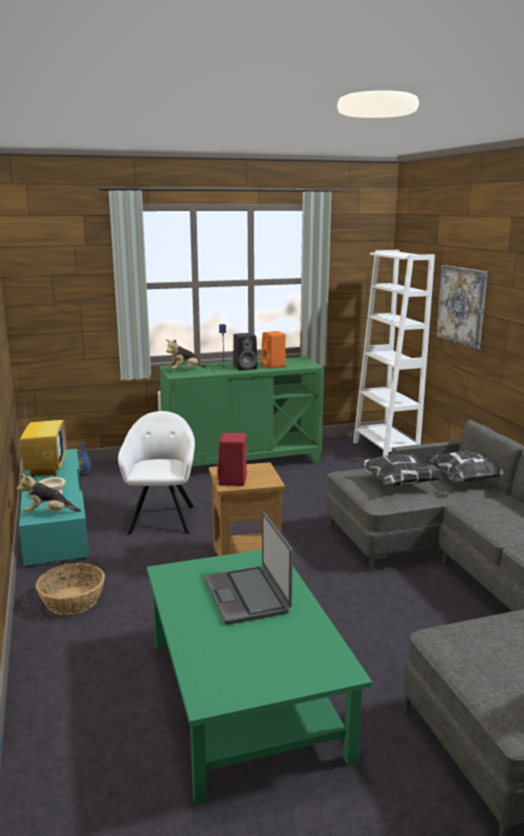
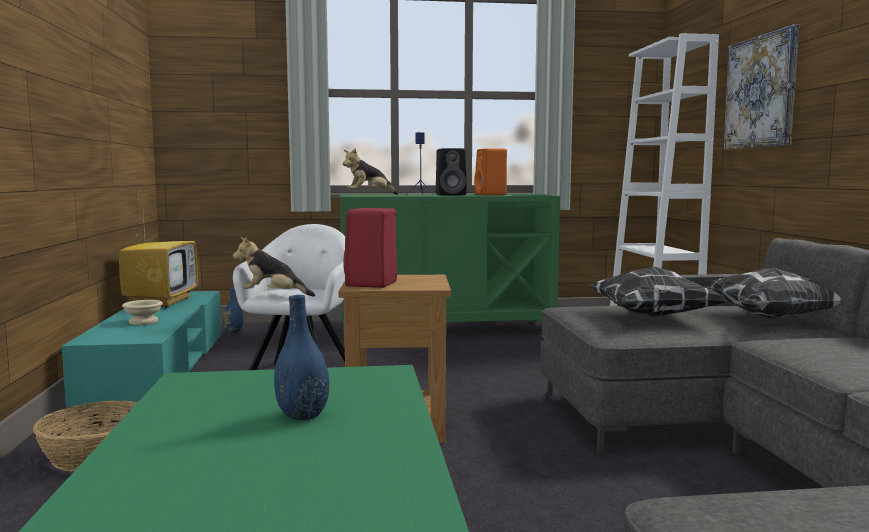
camera: 10 degrees right, 10 degrees down
(49, 513) = (117, 336): plush toy -> plush toy (273, 296)
(247, 595) = (302, 415): laptop -> blue vase

